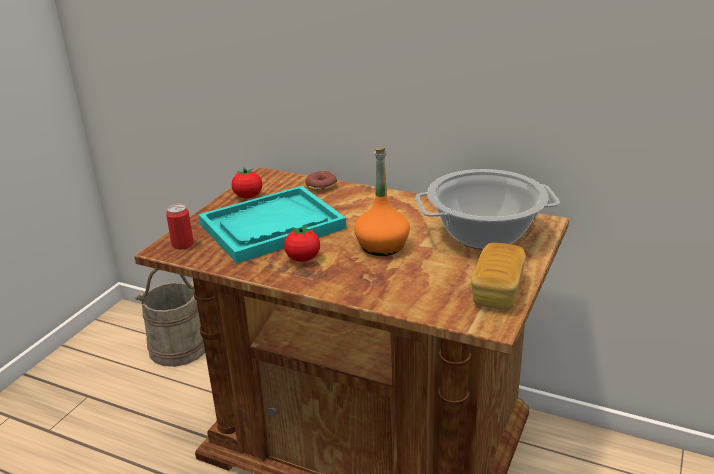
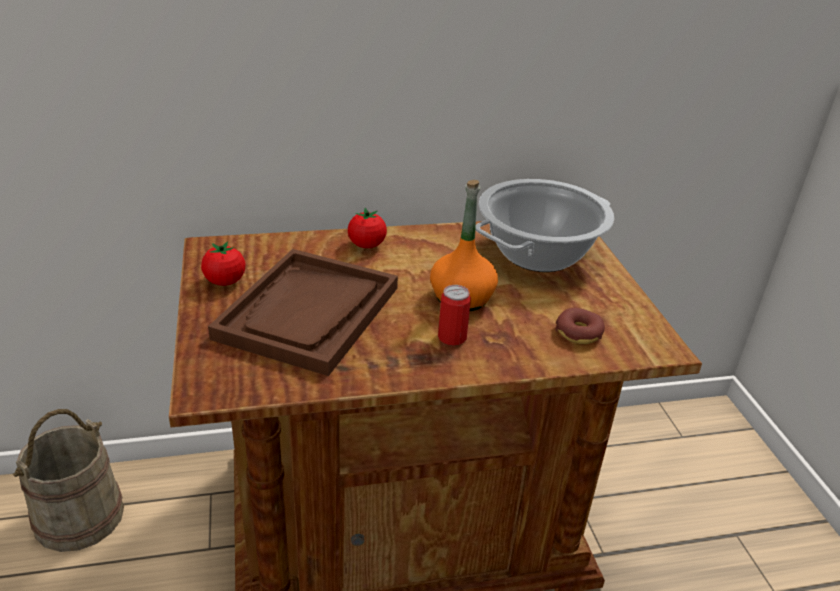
camera: 40 degrees left, 5 degrees up
(182, 244) = (222, 376): can -> can (452, 337)
(272, 226) = (309, 313): turquoise tray -> brown tray
(303, 259) = (399, 342): tomato -> tomato (367, 245)
(321, 186) = (300, 243): donut -> donut (579, 332)
(497, 291) = (624, 312): bread -> none

